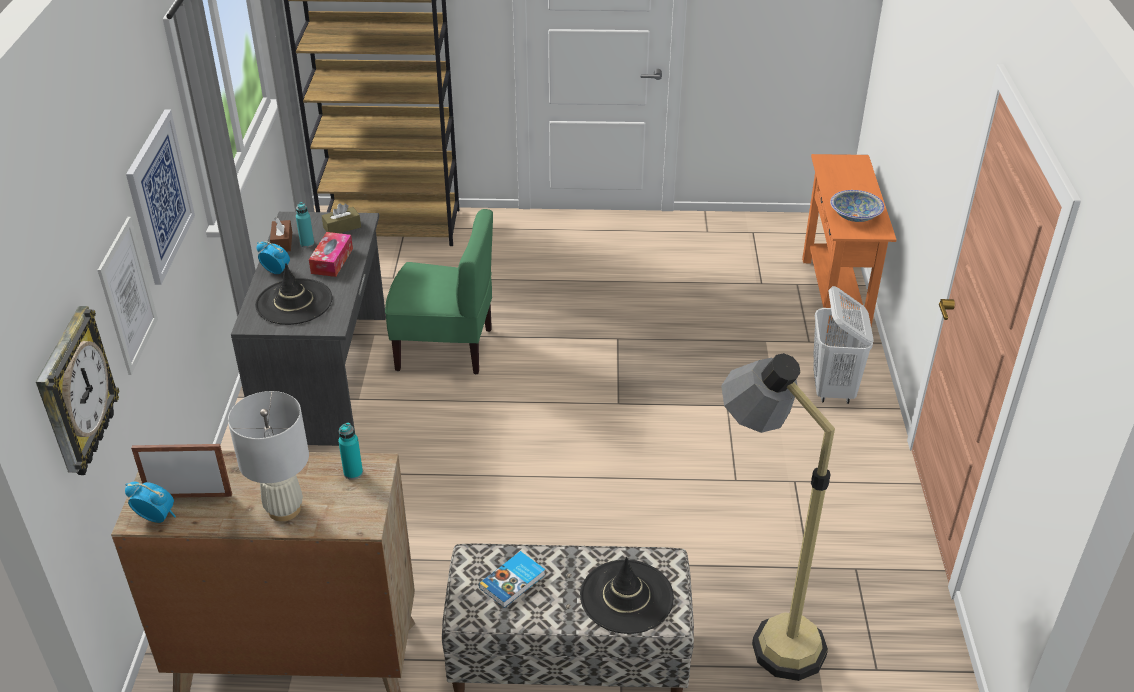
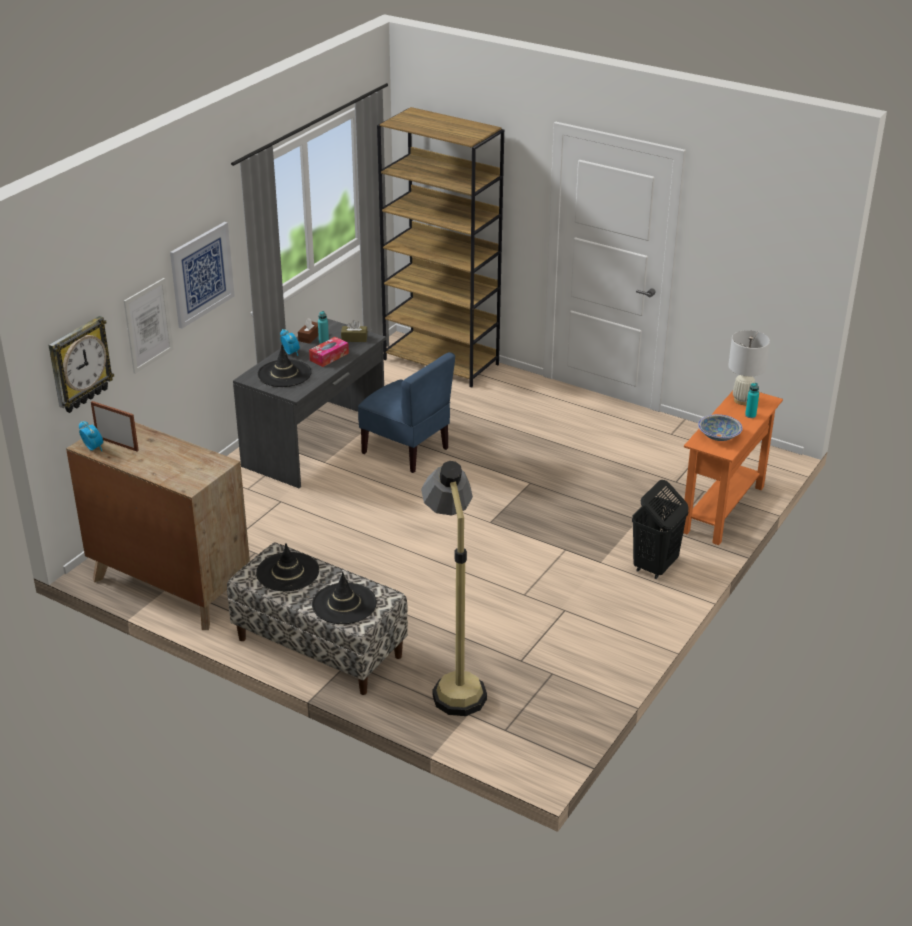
camera: 30 degrees right, 5 degrees down
(284, 509) = (157, 467): white table lamp -> white table lamp (742, 400)
(353, 473) = (207, 462): turquoise bottle -> turquoise bottle (750, 415)
(445, 348) = (406, 450): green chair -> blue chair
(513, 582) = (288, 572): book -> black hat
(833, 389) = (655, 566): white laundry basket -> black laundry basket

